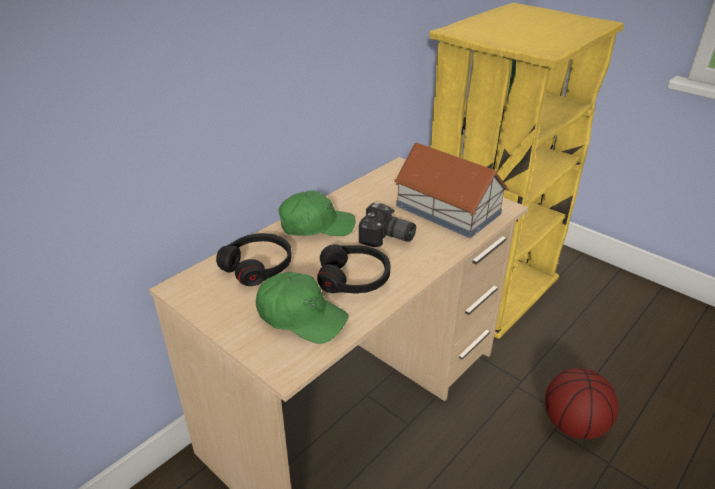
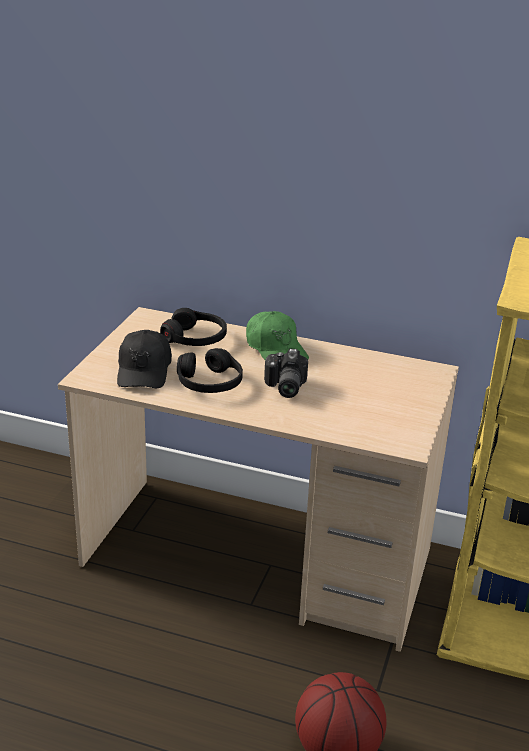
camera: 65 degrees right, 5 degrees down
(301, 316) = (144, 370): green cap -> black cap
(447, 209) = (370, 411): toy house -> none

